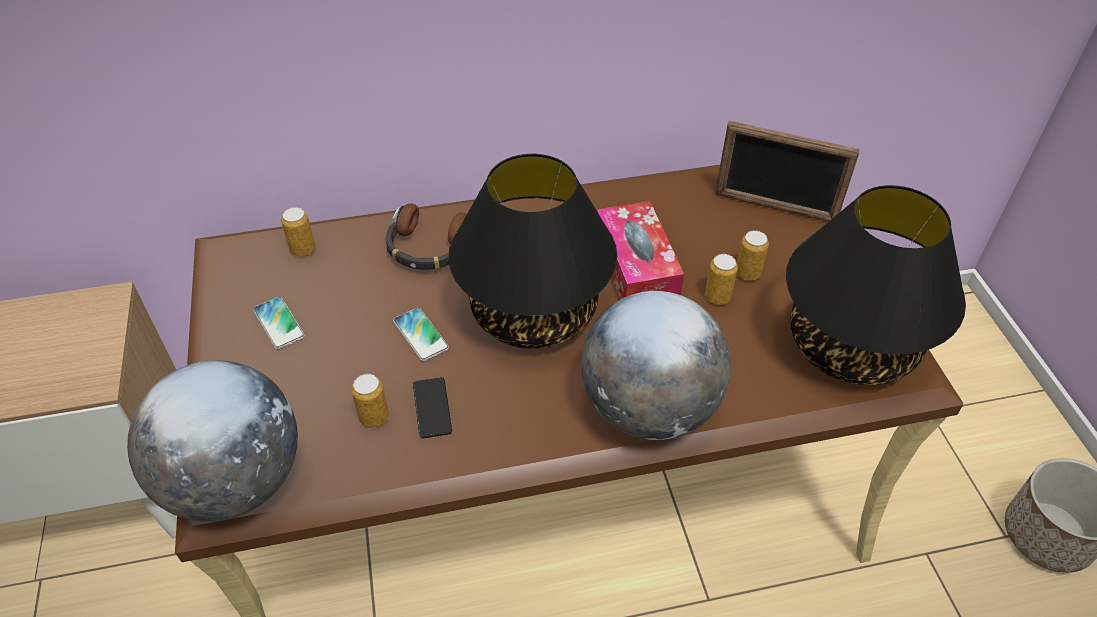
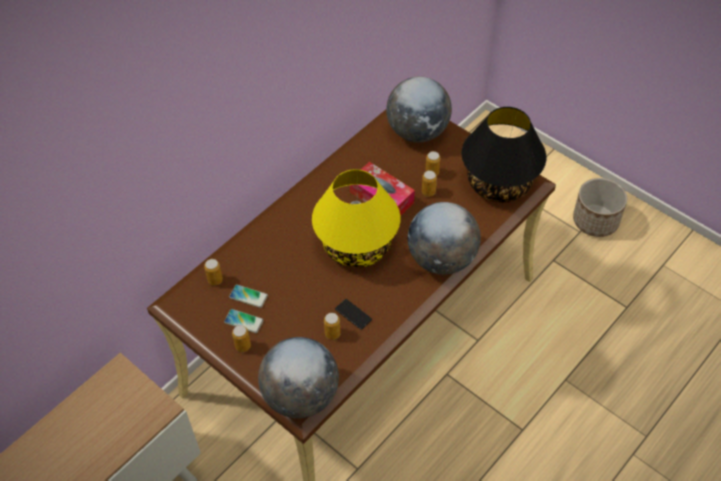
camera: 35 degrees left, 5 degrees up
(241, 356) = (243, 346): none -> can
(420, 335) = (316, 286): phone -> phone (248, 296)
(428, 247) = (276, 243): headphones -> none
(533, 314) = (356, 247): black table lamp -> yellow table lamp
(775, 207) = (418, 132): picture frame -> globe

